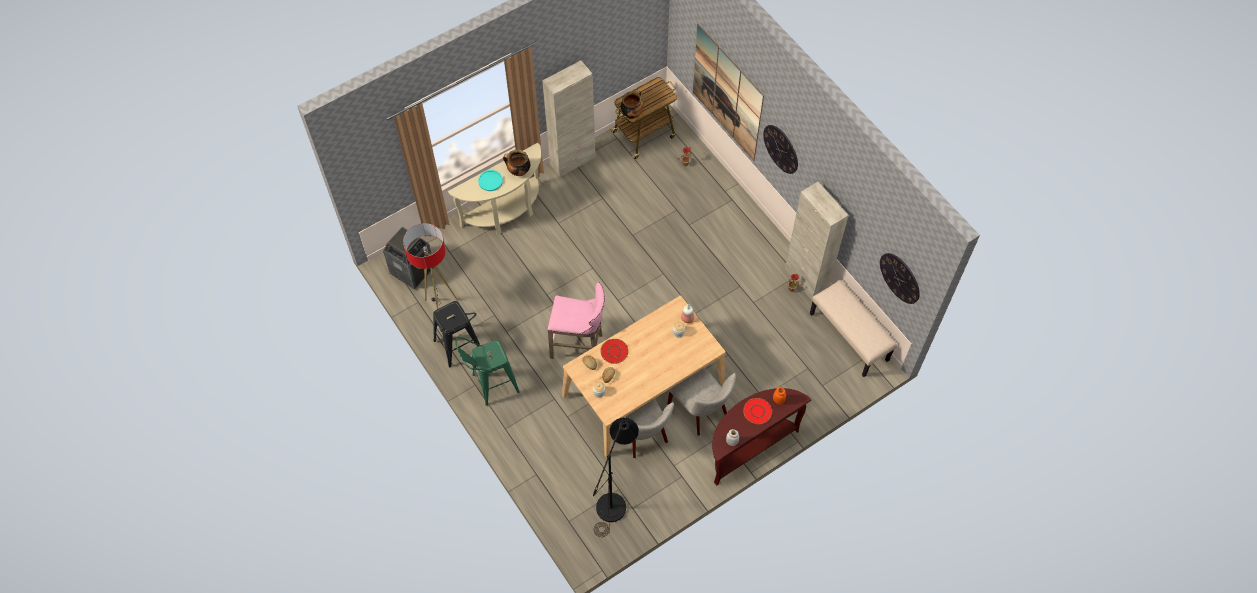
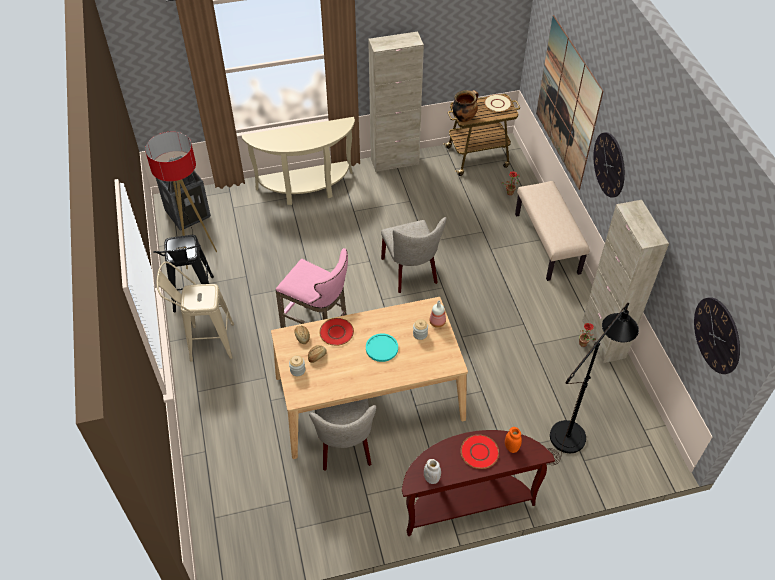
camera: 20 degrees right, 10 degrees down
(490, 181) = (288, 137): turquoise plate -> turquoise plate (382, 348)
(490, 385) = (205, 342): green stool -> beige stool
(518, 171) = (321, 136): cooking pot -> none
(614, 500) = (279, 511): black floor lamp -> black floor lamp (573, 430)
(655, 90) = (497, 104): none -> beige plate
(700, 411) = (424, 442): beige chair -> beige chair (411, 273)
(849, 337) = (636, 415): beige bench -> beige bench (547, 243)

